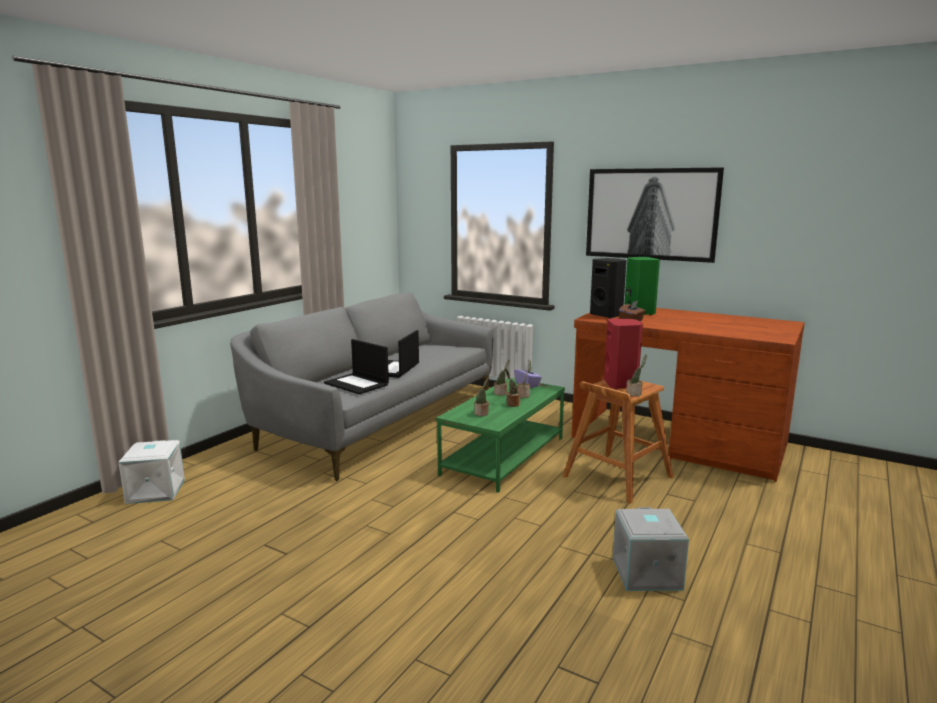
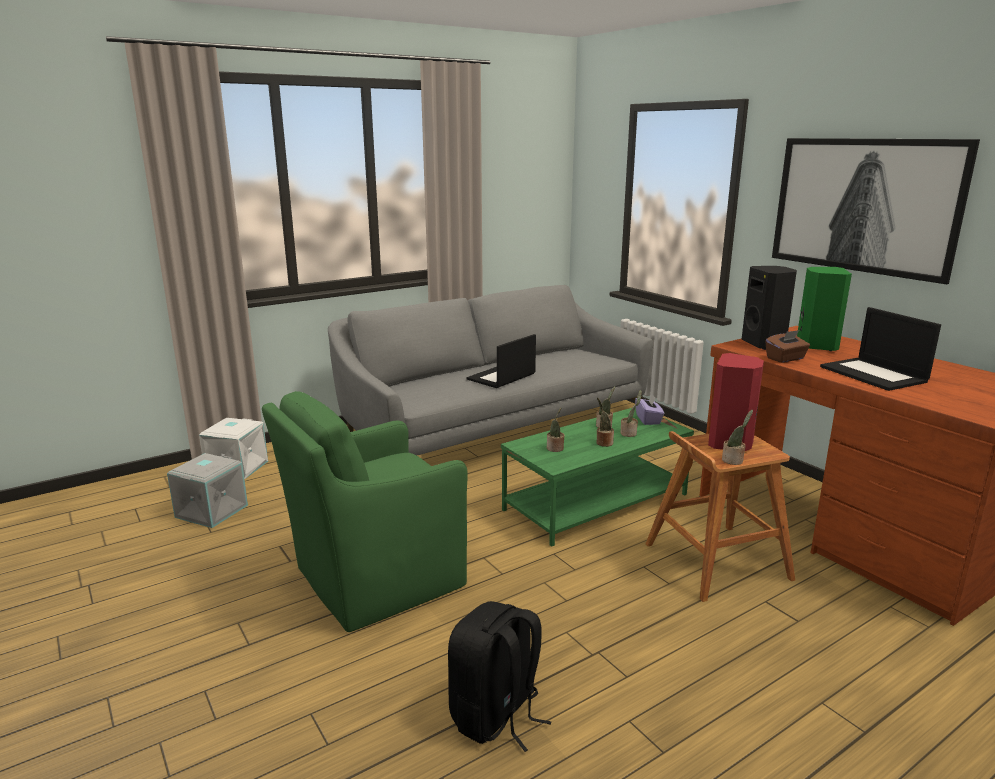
camera: 25 degrees right, 5 degrees up
(357, 384) = (445, 389): laptop -> laptop (874, 374)
(378, 548) = (374, 579): none -> green armchair
(560, 614) = (496, 716): none -> black backpack
(645, 573) = (642, 699): grey storage box -> grey storage box (211, 511)

